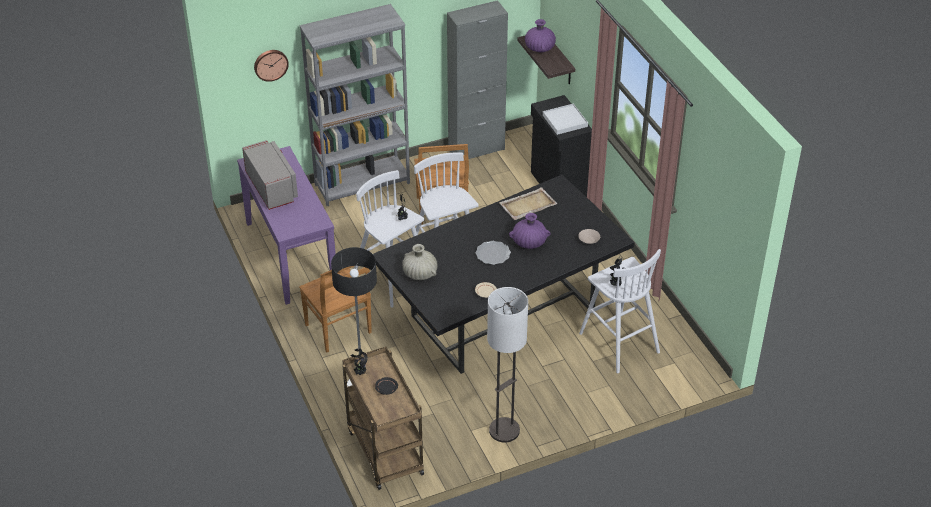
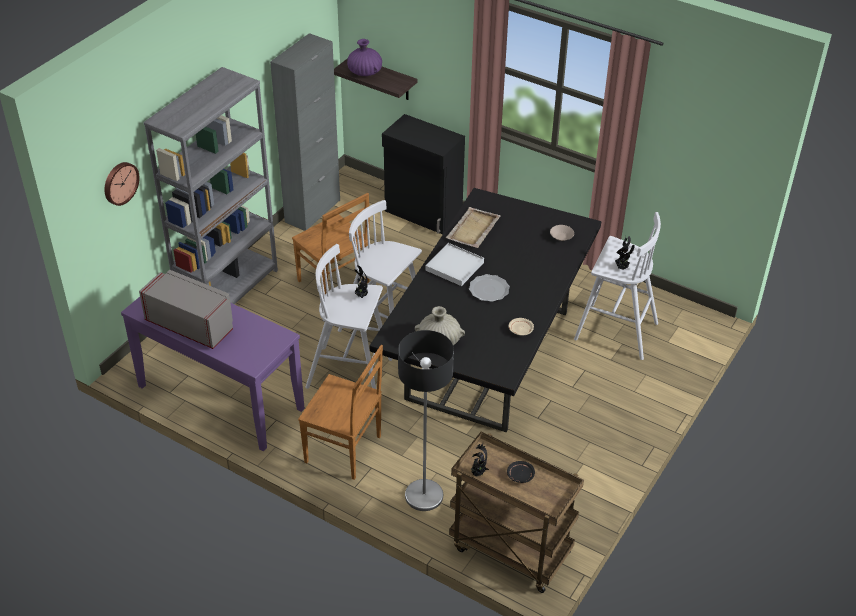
camera: 35 degrees left, 0 degrees up
(504, 431) = (599, 466): floor lamp -> none
(529, 242) = (510, 263): purple vase -> none
(564, 121) = (430, 137): white tray -> white tray (454, 266)

